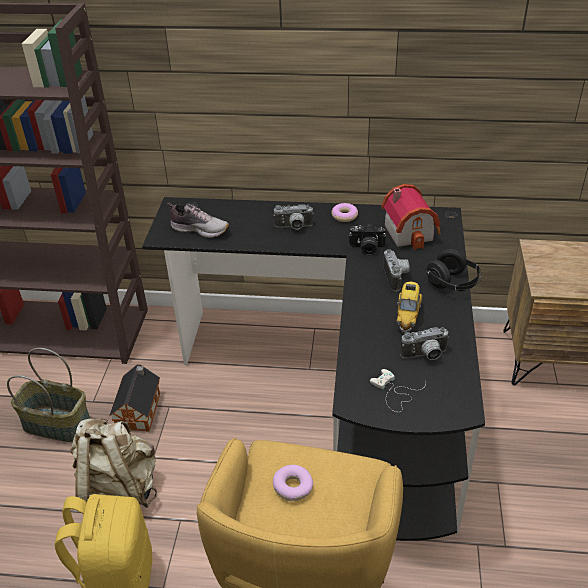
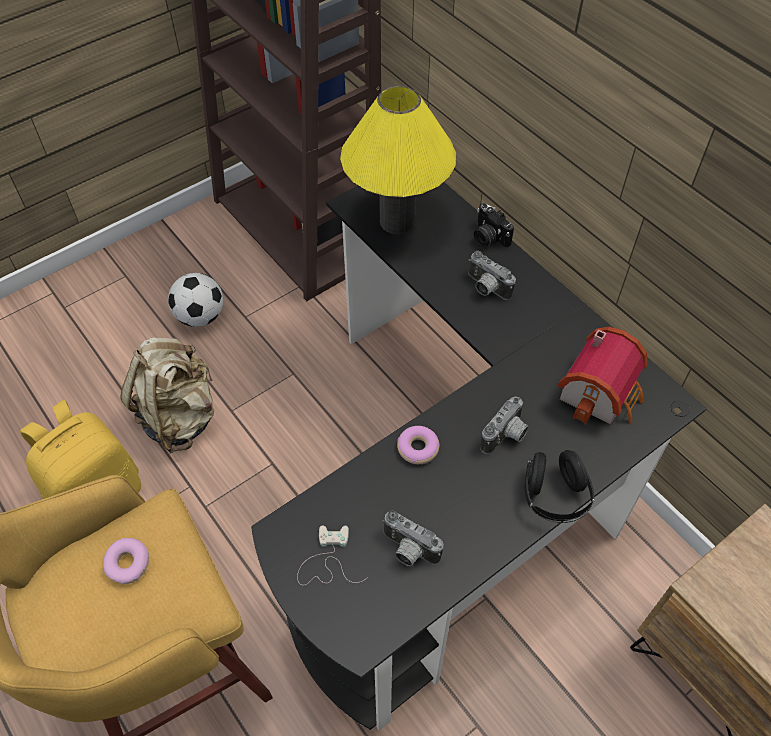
camera: 45 degrees right, 15 degrees up
(58, 424) = (200, 316): basket -> football
(140, 409) = (269, 356): toy house -> none
(200, 229) = (397, 221): shoe -> yellow table lamp
(344, 216) = (556, 315): donut -> donut (418, 448)
(366, 248) = (524, 374): camera -> camera (488, 237)
(407, 316) = (453, 491): toy car -> none

